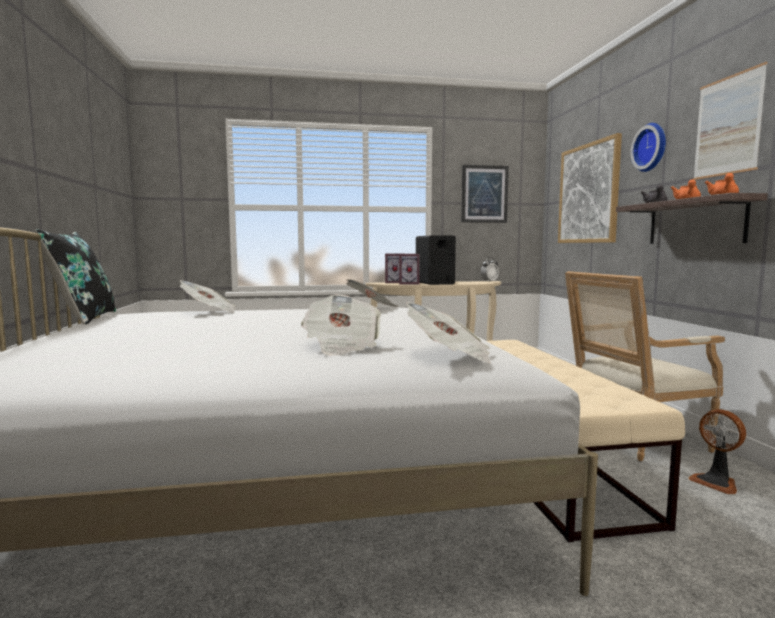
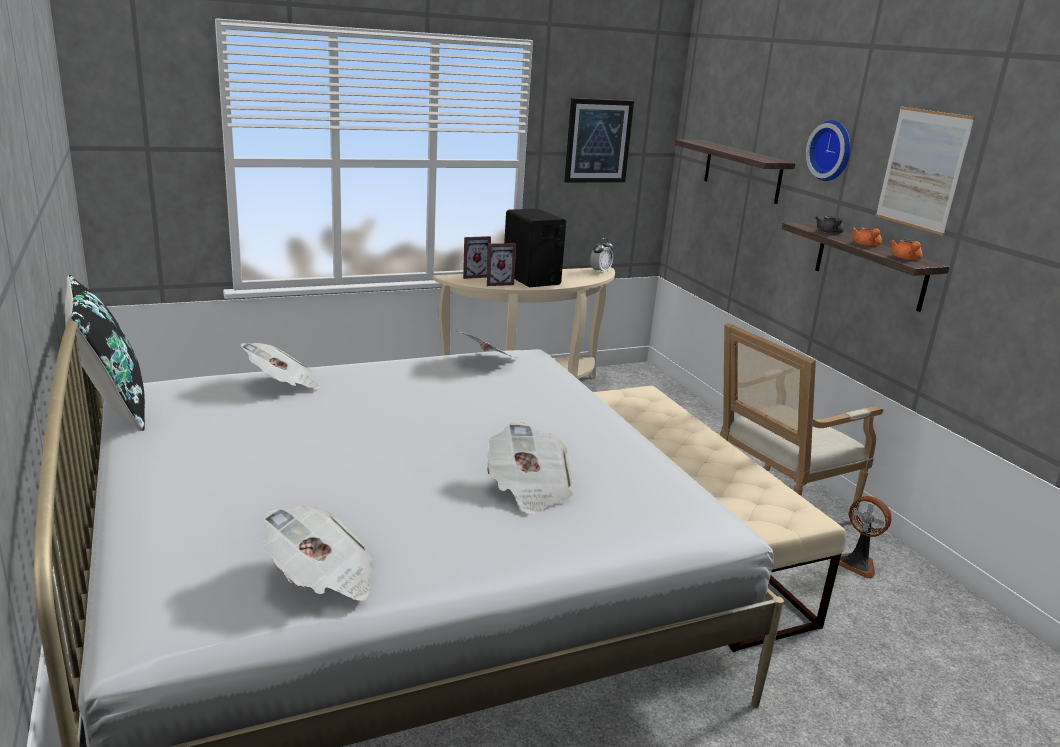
camera: 15 degrees left, 15 degrees up
(450, 356) = (648, 505): newspaper -> newspaper (322, 578)
(588, 193) = (742, 171): picture -> shelf

